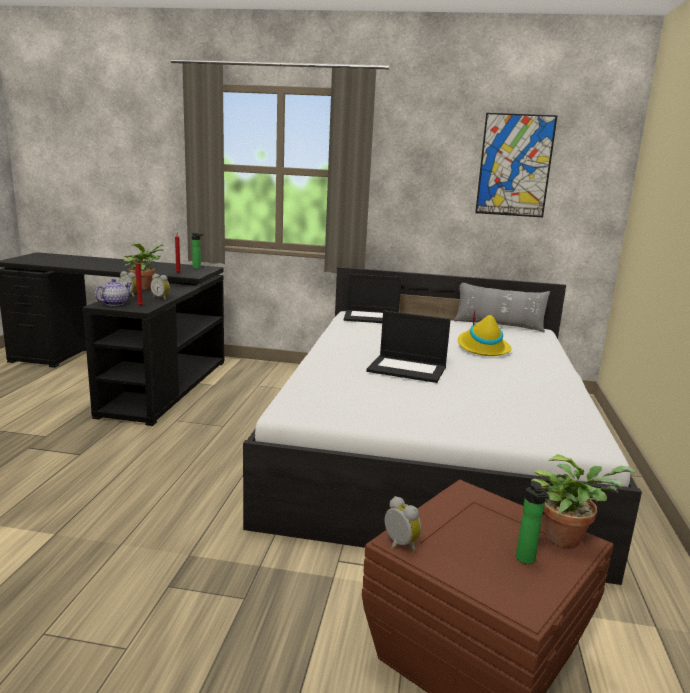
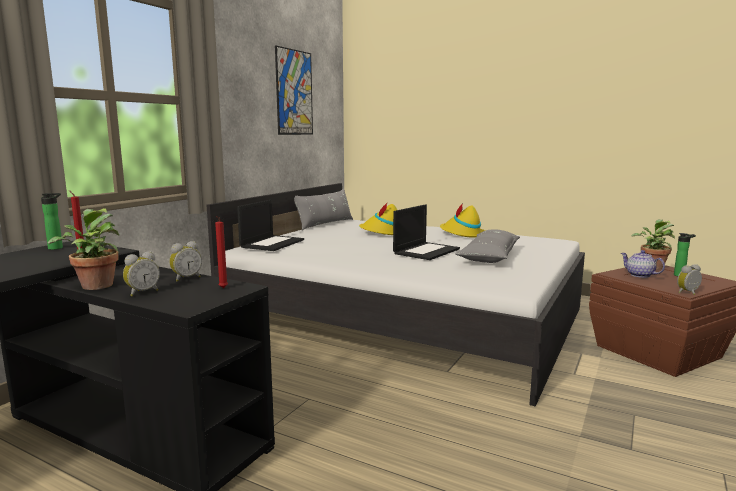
camera: 70 degrees left, 5 degrees down
(114, 303) = (190, 300): teapot -> teapot (639, 275)
(417, 398) = (489, 256): none -> grey pillow
(540, 384) = (462, 234): none -> yellow hat

